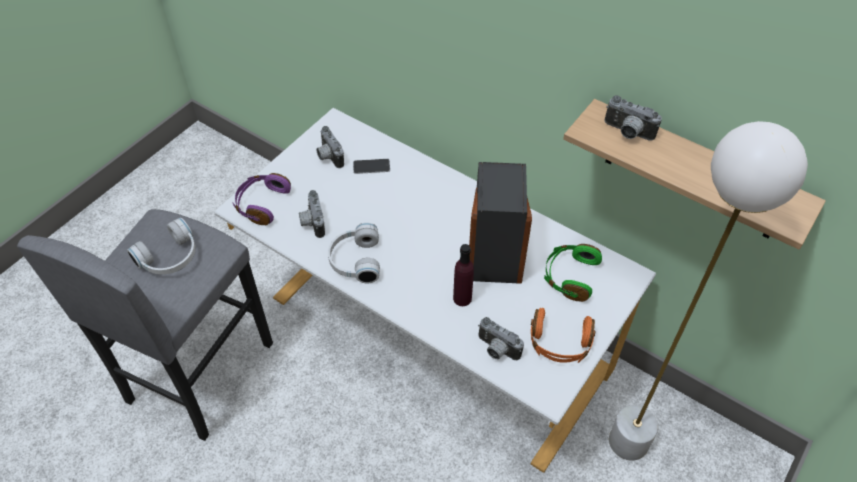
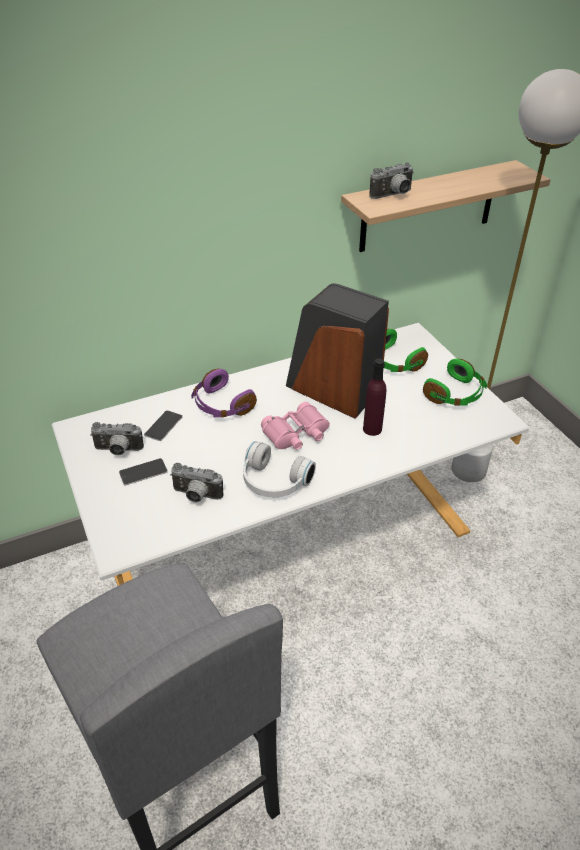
camera: 60 degrees left, 10 degrees down
(170, 258) = (152, 632): white headphones -> none
(261, 204) = (131, 528): purple headphones -> purple headphones (221, 405)
(316, 181) = (143, 472): none -> phone
(419, 250) = (296, 434): none -> pink binoculars
(496, 350) = (440, 431): camera -> none
(559, 343) = (455, 394): orange headphones -> green headphones

